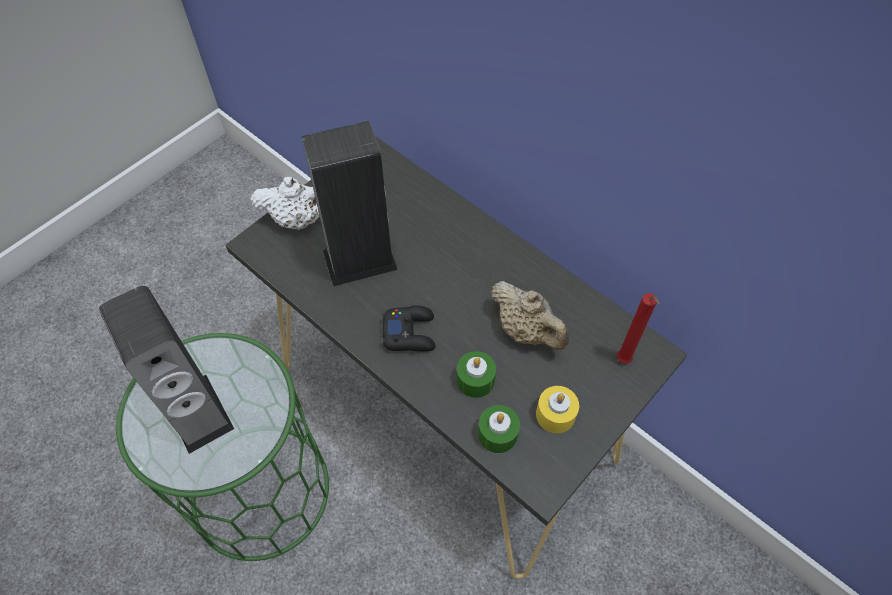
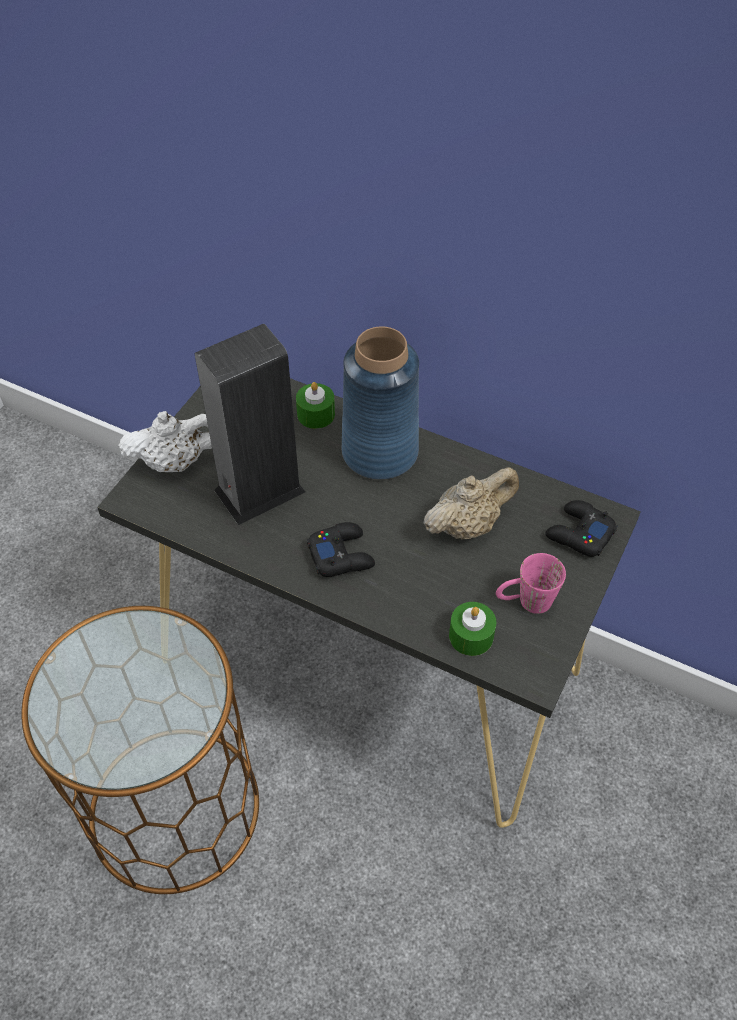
camera: 15 degrees left, 5 degrees down
(197, 412) = (119, 700): speaker -> none
(260, 491) = (174, 808): green side table -> brown side table
(472, 247) = (380, 452): none -> blue vase
(475, 380) = (429, 587): green candle -> green candle (316, 414)
(527, 331) = (467, 525): beige teapot -> beige teapot turned 60 degrees counterclockwise
(555, 414) = (525, 602): yellow candle -> pink mug
(624, 362) = (579, 533): red candle -> black game controller

